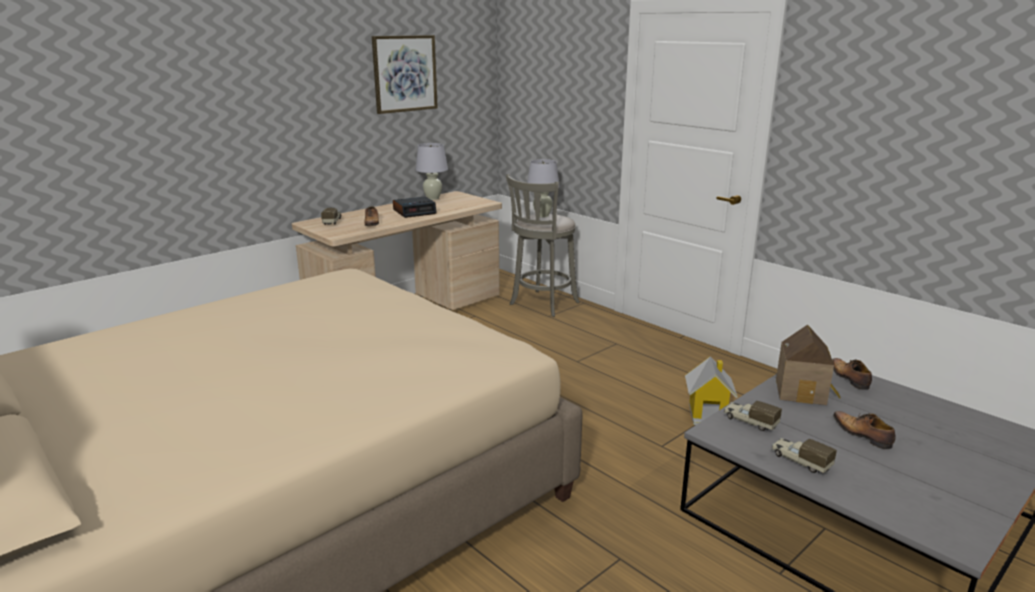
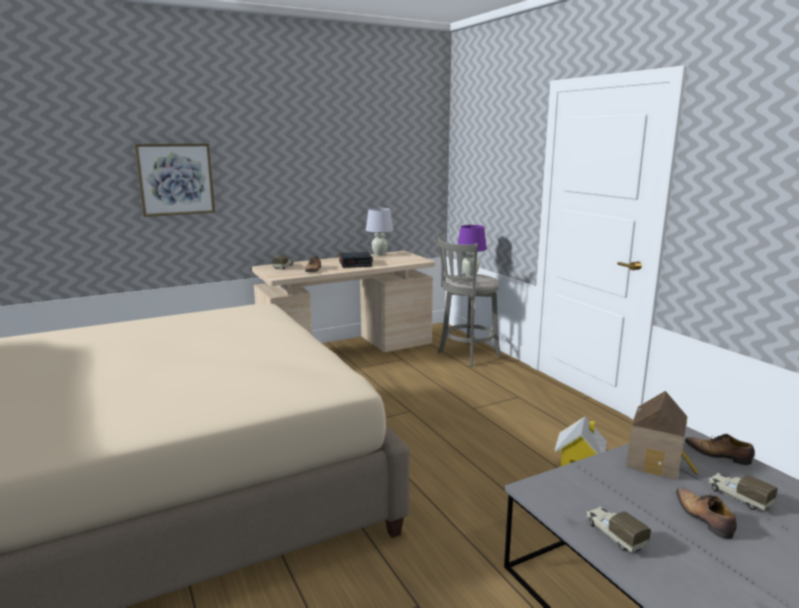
camera: 15 degrees right, 5 degrees down
(404, 73) = (360, 148): picture -> picture (176, 179)
(542, 216) = (470, 275): white table lamp -> purple table lamp
(749, 422) = (580, 485): toy truck -> toy truck (737, 497)
(849, 378) = (718, 455): shoe -> shoe turned 60 degrees counterclockwise

